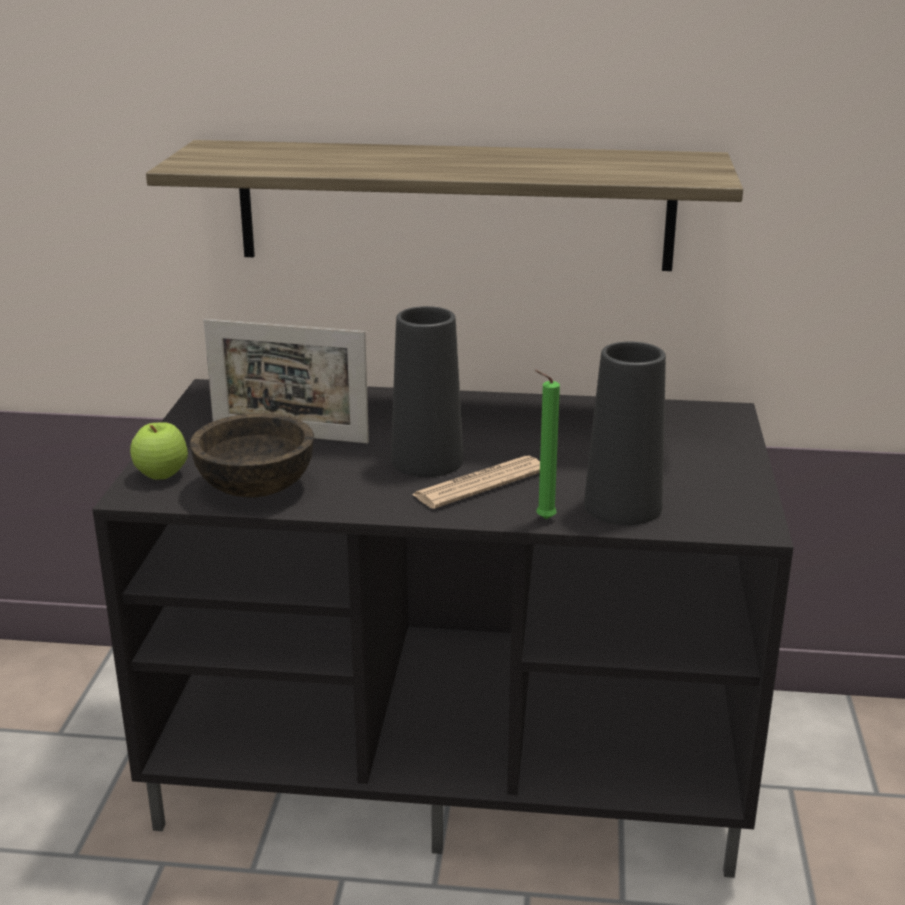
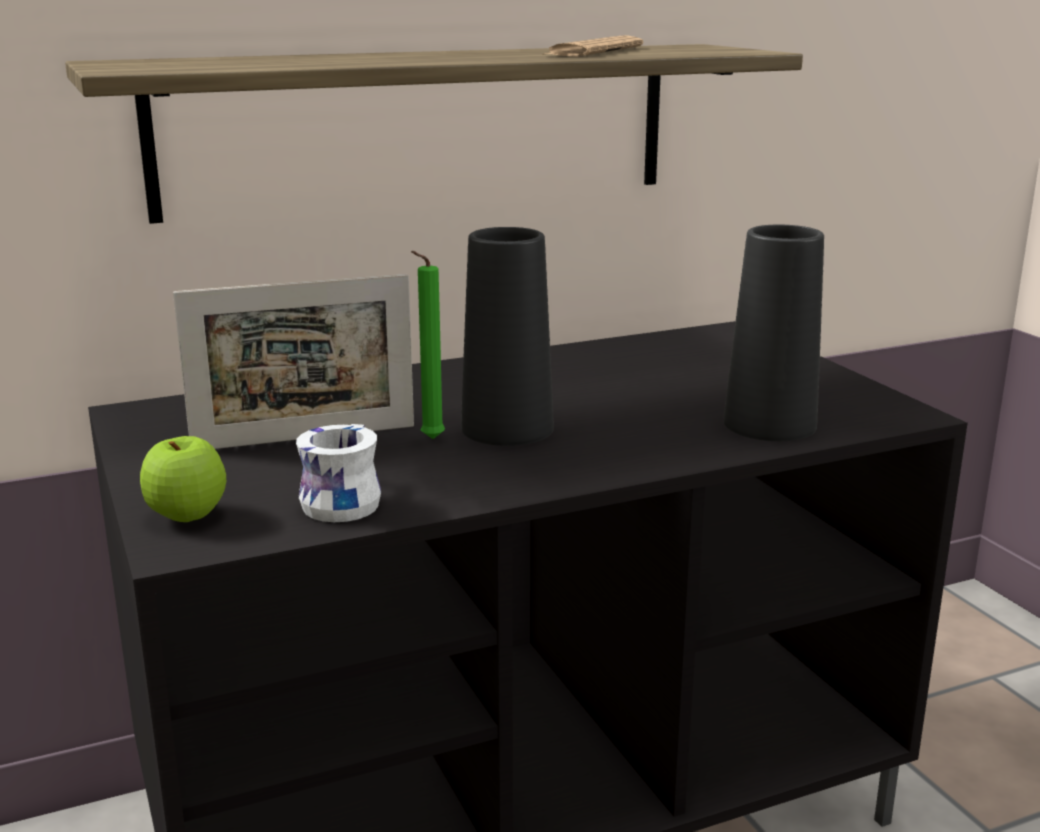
camera: 30 degrees left, 5 degrees down
(255, 487) = (338, 500): brown bowl -> white mug
(479, 484) = (598, 437): newspaper -> newspaper (595, 51)
(542, 519) = (714, 453): green candle -> green candle (429, 440)

